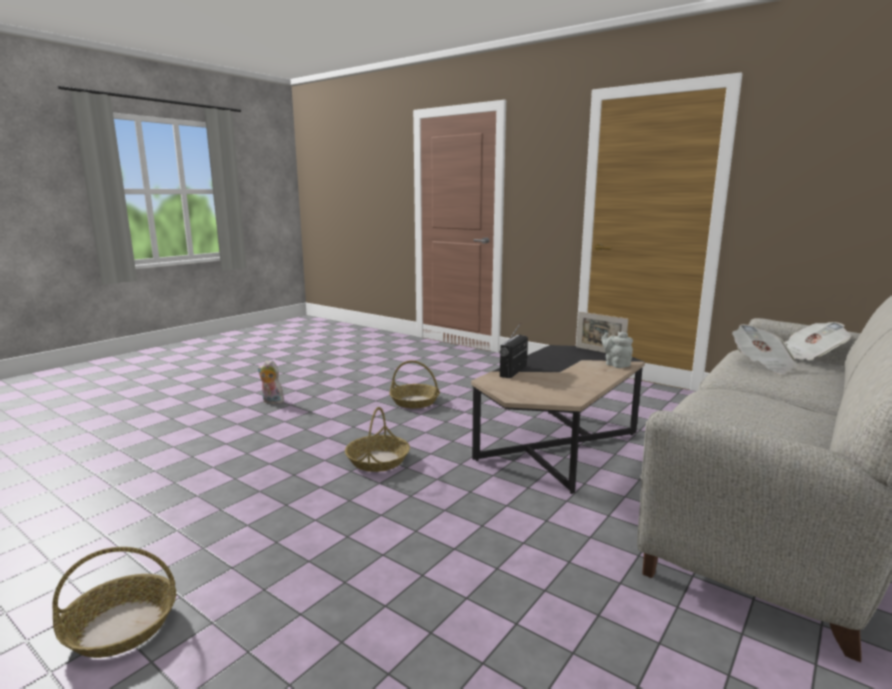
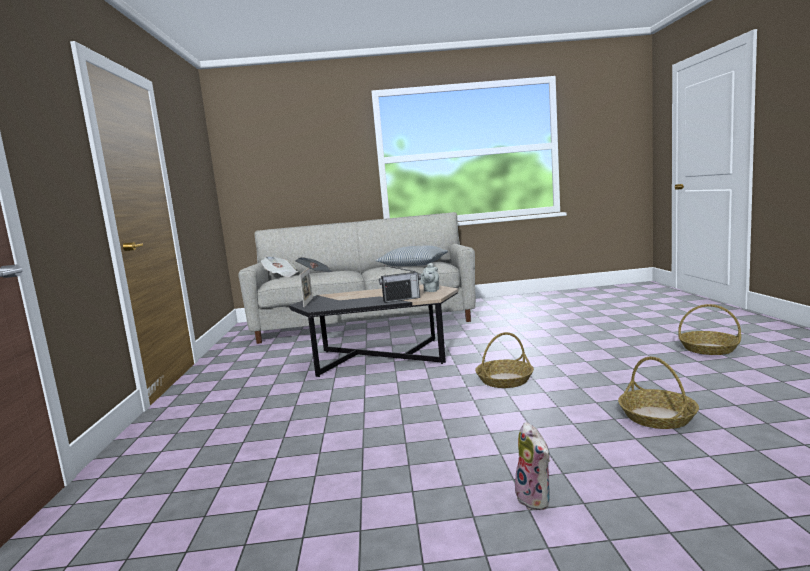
camera: 130 degrees left, 5 degrees down
(414, 402) = (375, 424): basket -> basket (657, 417)
(616, 364) = (337, 295): grey teapot -> grey teapot (431, 290)
(743, 421) = (413, 264): none -> pillow

